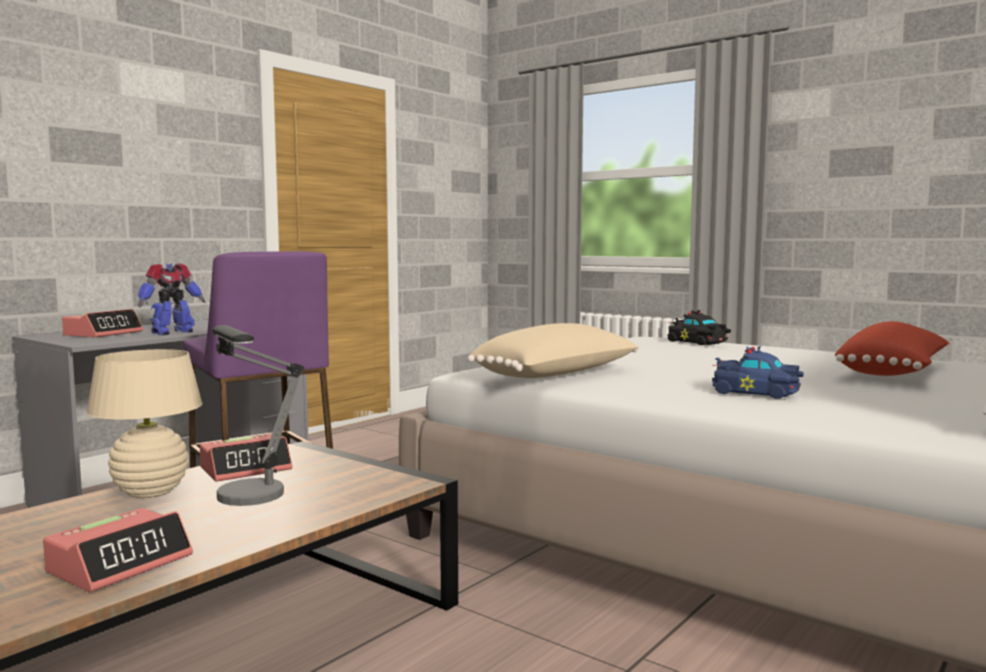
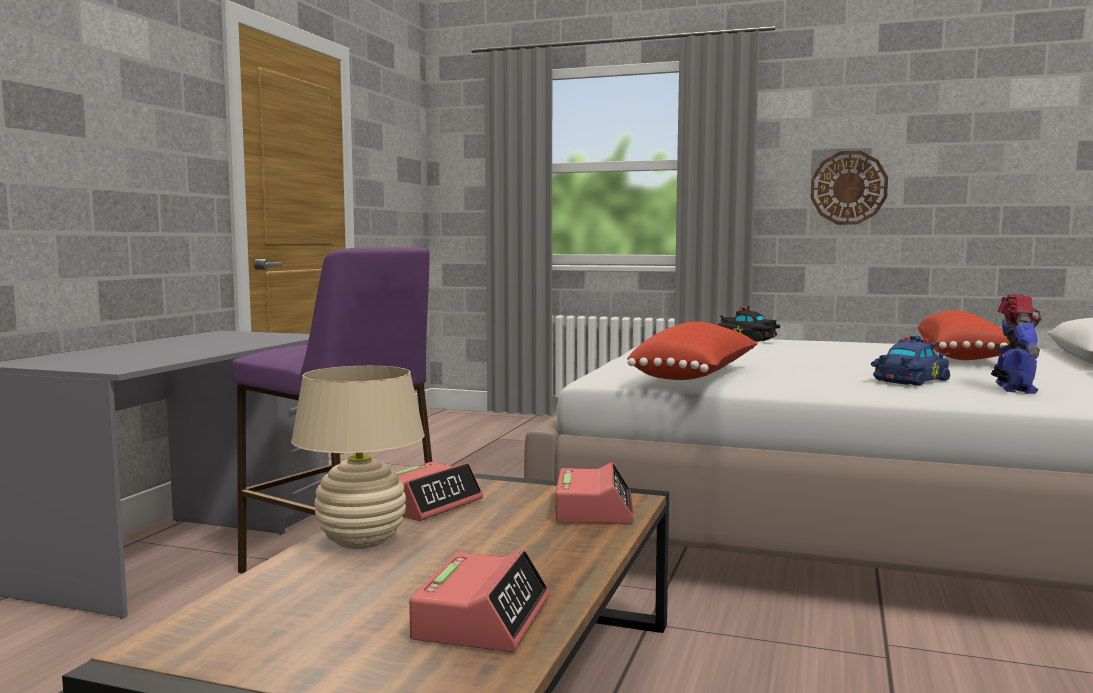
camera: 20 degrees left, 0 degrees up
(103, 334) = (105, 357): alarm clock -> alarm clock (594, 509)
(171, 332) = (194, 351): toy robot -> toy robot (1013, 389)
(252, 501) = (500, 536): table lamp -> none
(558, 376) = (698, 376): beige pillow -> red pillow
(757, 393) = (908, 380): blue toy car -> blue toy car turned 135 degrees clockwise
(867, 188) = (848, 188): none -> wall clock

